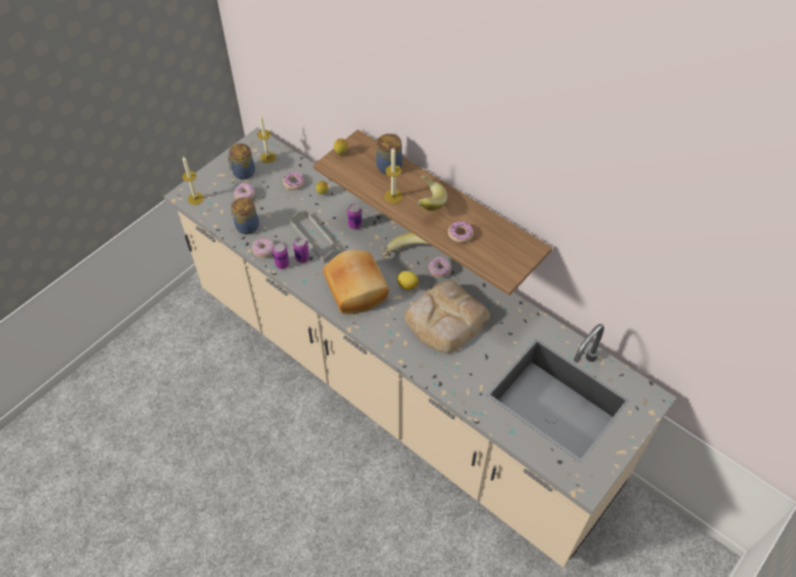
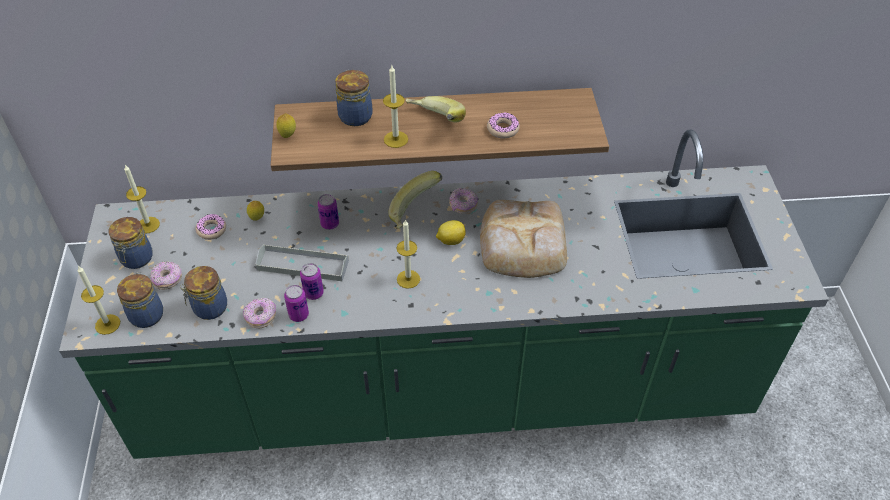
camera: 45 degrees left, 5 degrees down
(217, 207) = (147, 314): none -> jar
(357, 289) = (408, 279): bread -> candle
(398, 387) = (445, 390): beige counter -> green counter

